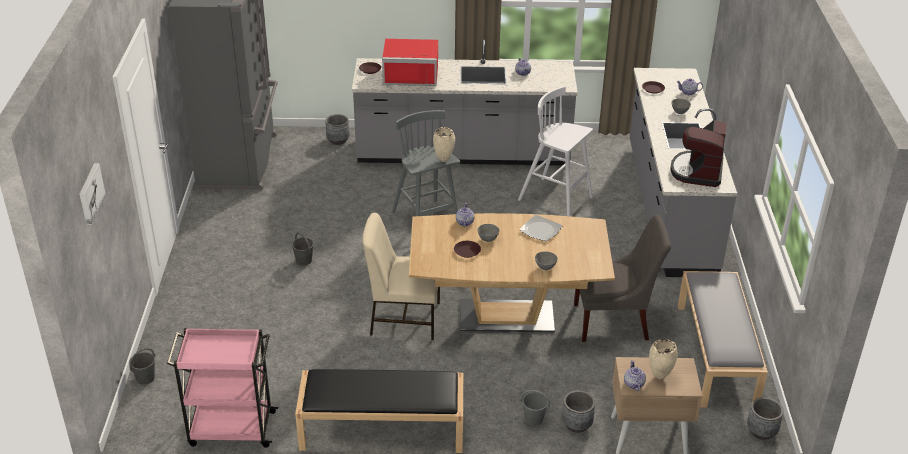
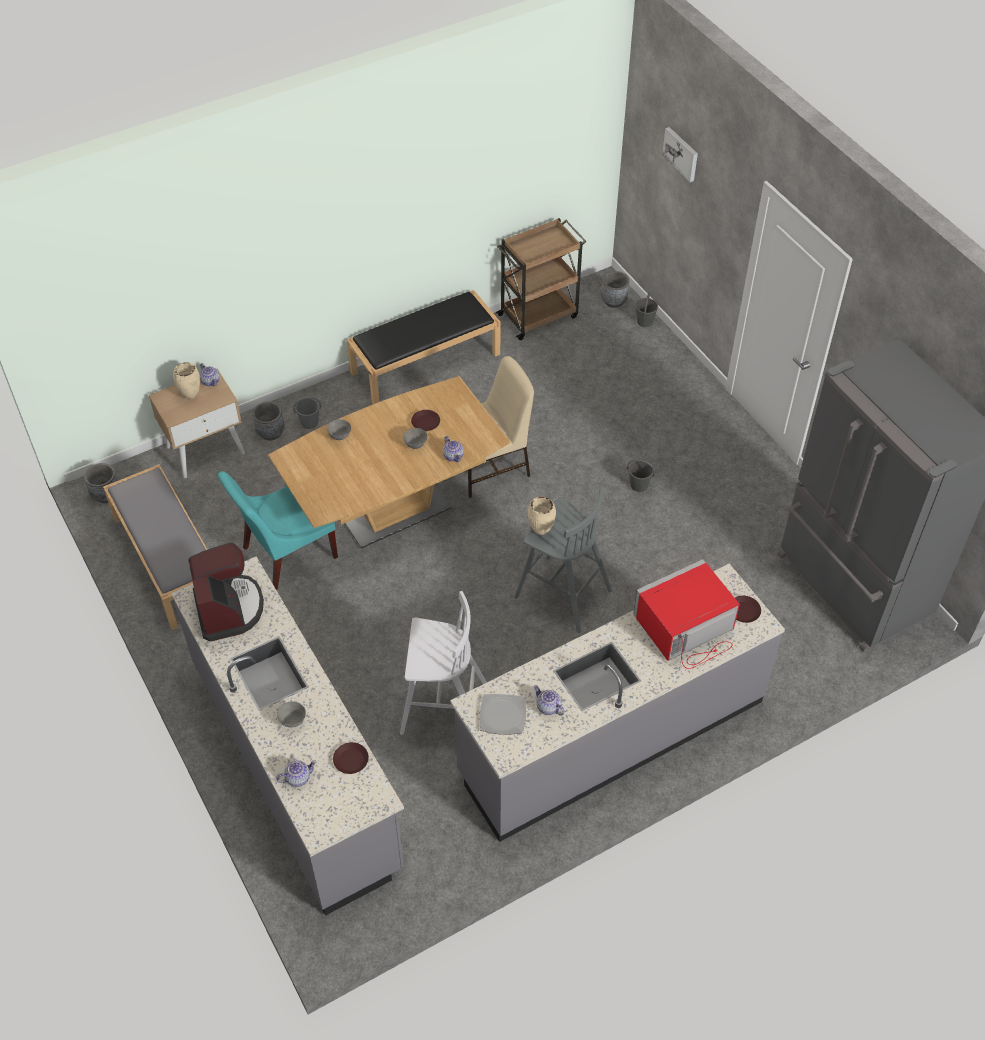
camera: 150 degrees right, 15 degrees up
(230, 428) = (539, 315): pink cart -> brown cart
(338, 140) = (782, 680): grey planter -> grey planter (613, 301)
(540, 230) = (372, 481): plate -> plate (503, 716)
(615, 321) = (286, 554): grey chair -> turquoise chair

